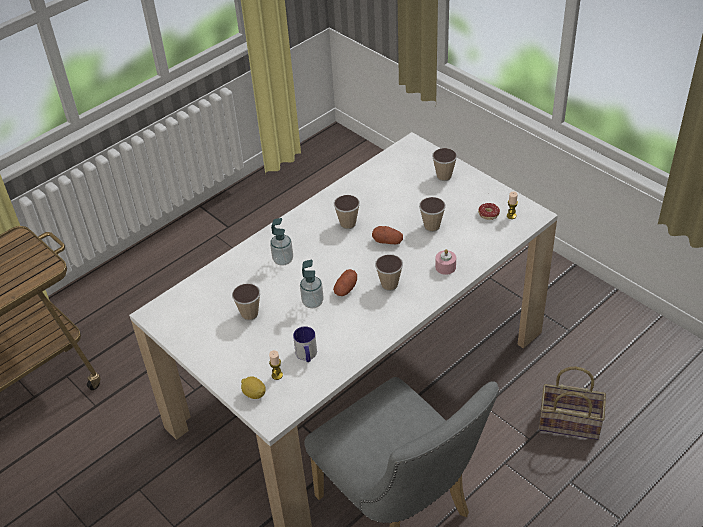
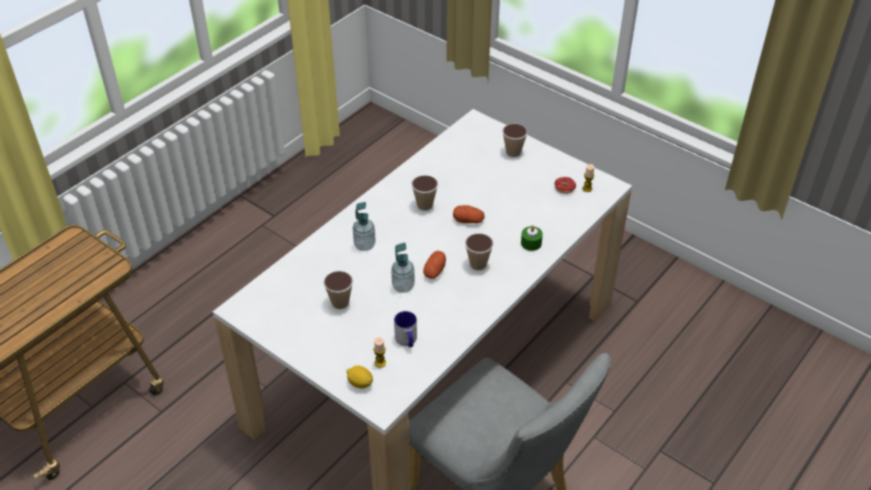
camera: 10 degrees left, 0 degrees up
(432, 226) = (510, 203): cup -> none
(445, 267) = (531, 243): pink candle -> green candle
(571, 422) = (652, 391): basket -> none

